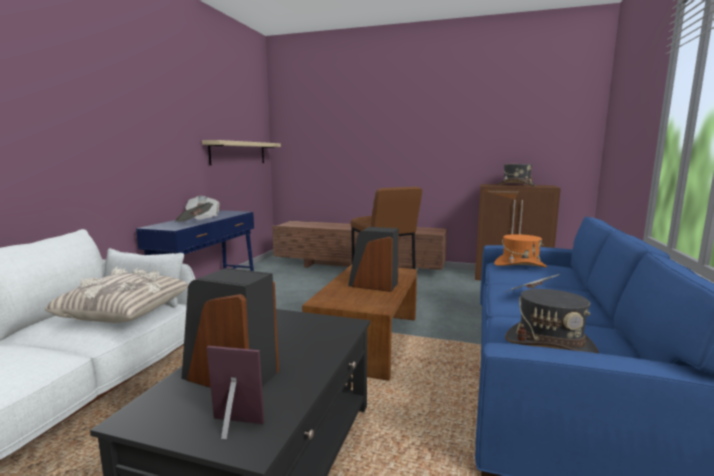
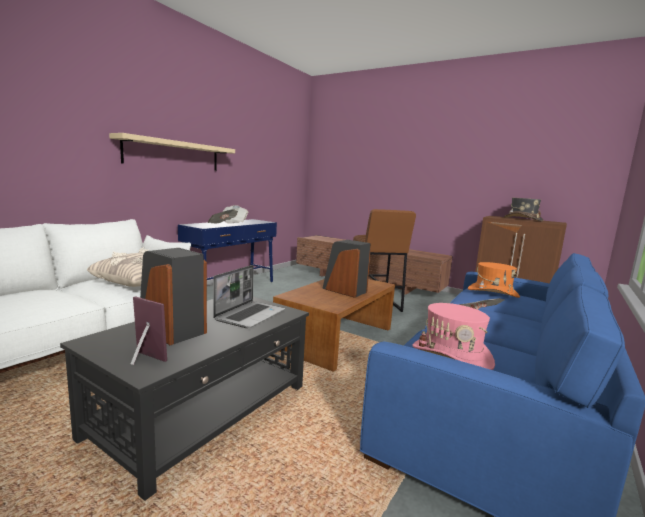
camera: 15 degrees right, 0 degrees up
(238, 153) = (275, 173): beige shelf -> beige shelf (173, 154)
(309, 336) = (250, 315): none -> laptop
(549, 344) = (451, 355): grey hat -> pink hat

